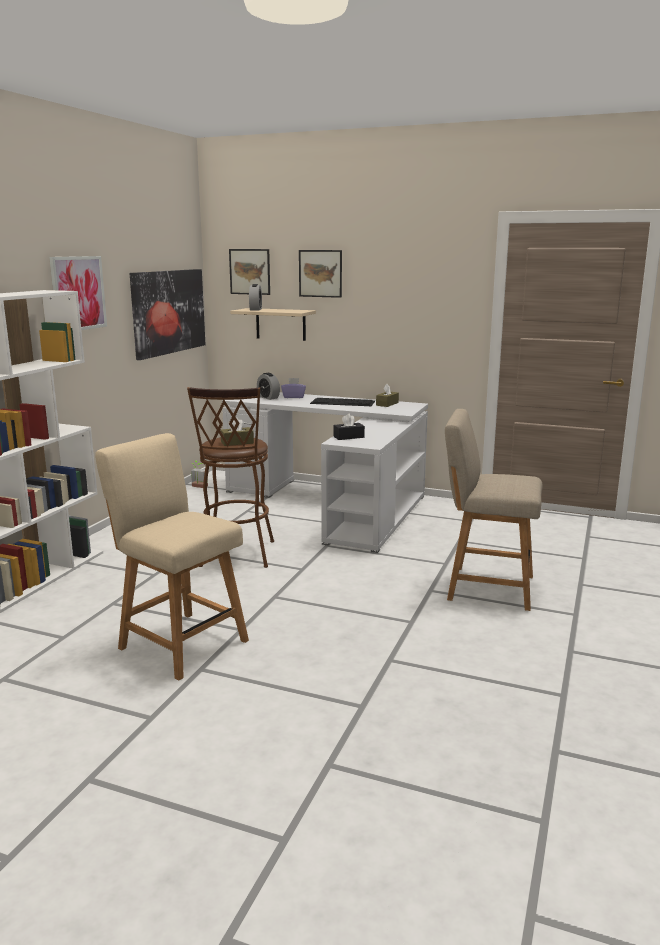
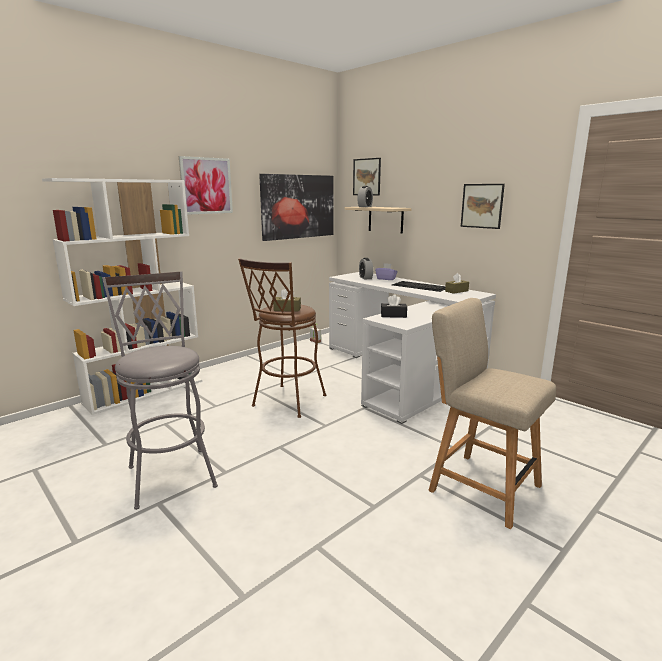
camera: 25 degrees right, 0 degrees up
(179, 642) = (170, 471): beige chair -> grey stool
(320, 273) = (416, 176): picture -> picture (482, 206)

